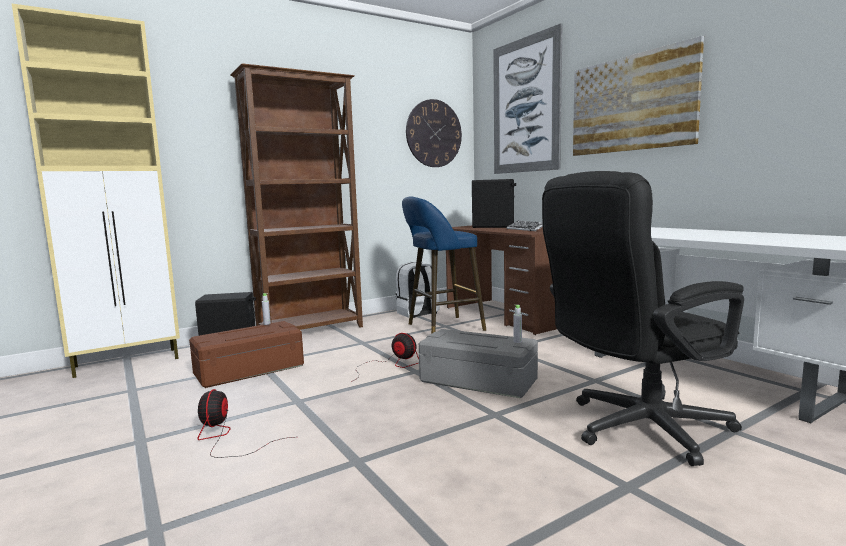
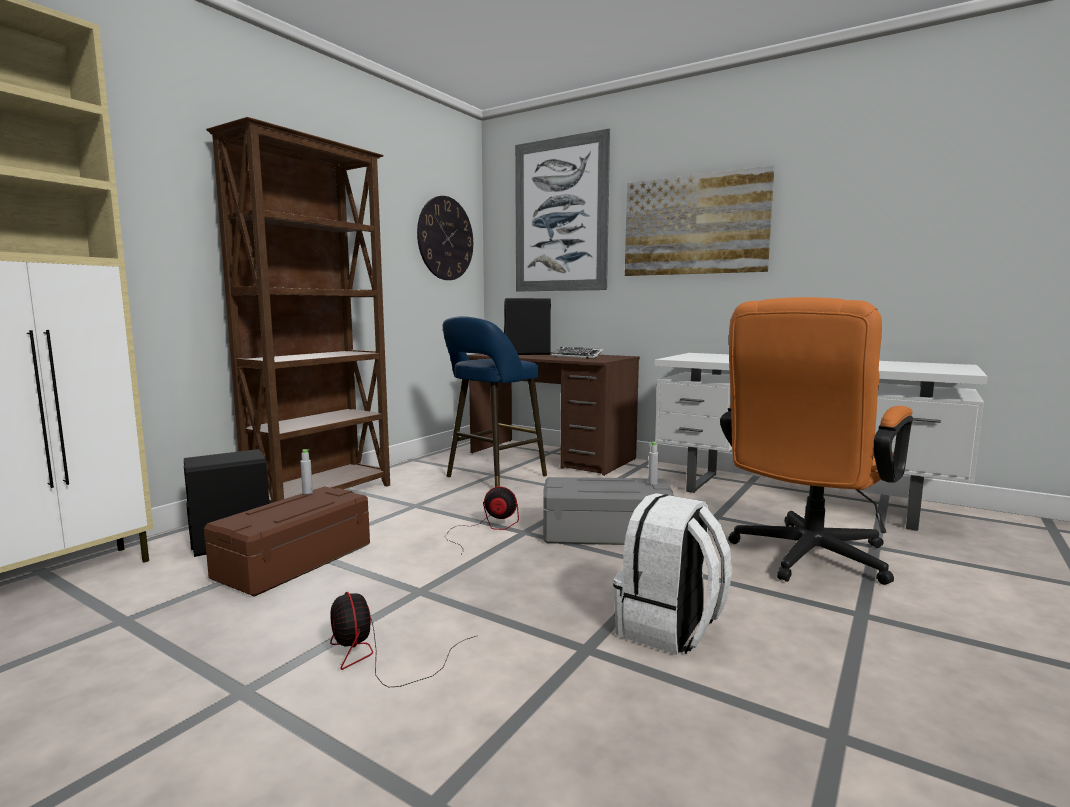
camera: 25 degrees left, 0 degrees up
(418, 314) = (443, 463): white backpack -> white backpack (669, 629)
(635, 429) = (804, 559): black office chair -> orange office chair

